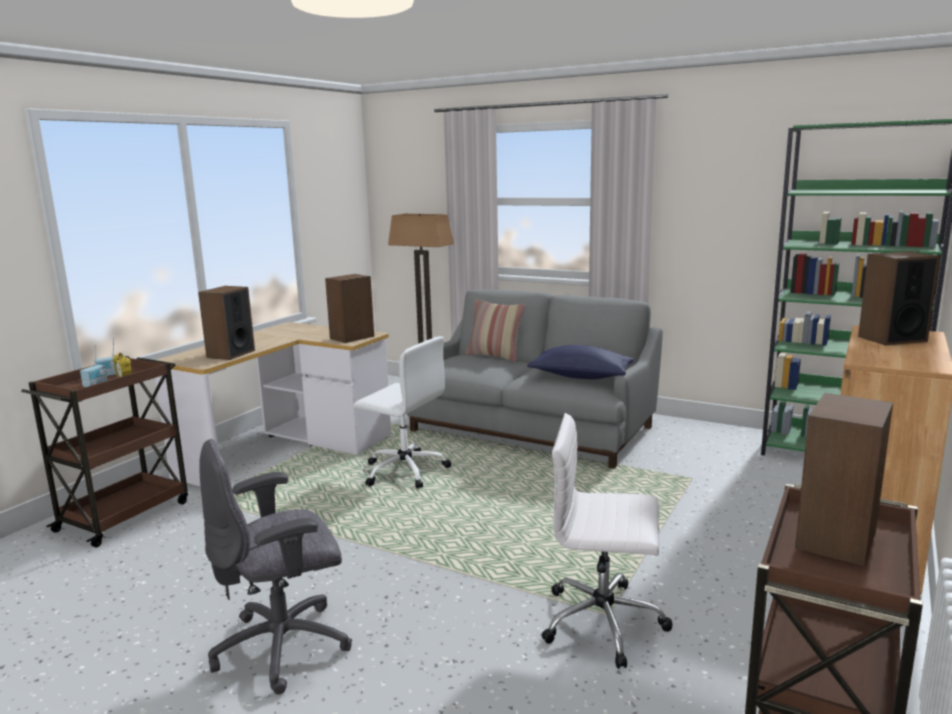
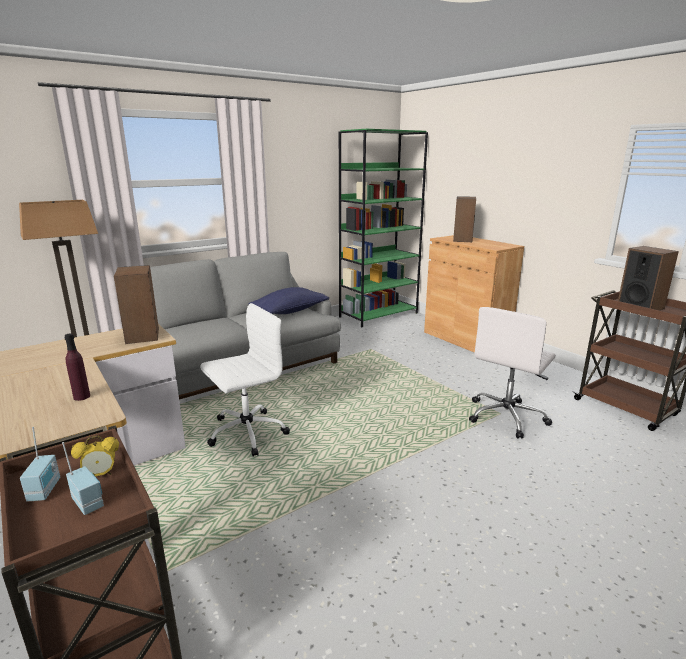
camera: 65 degrees left, 5 degrees up
(230, 354) = (82, 397): speaker -> purple bottle
(284, 646) = (493, 549): grey office chair -> none
(495, 356) = (193, 321): pillow -> none

